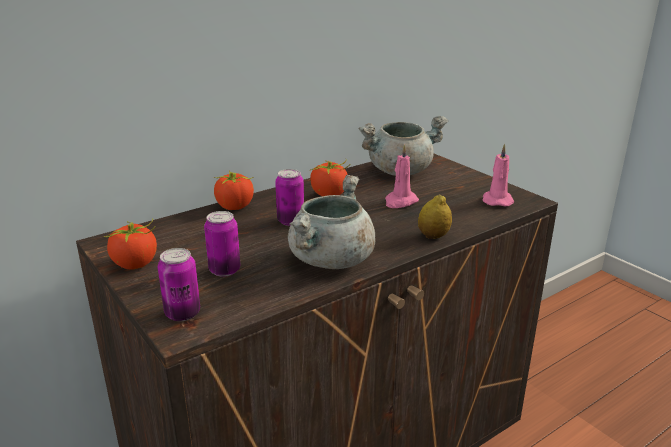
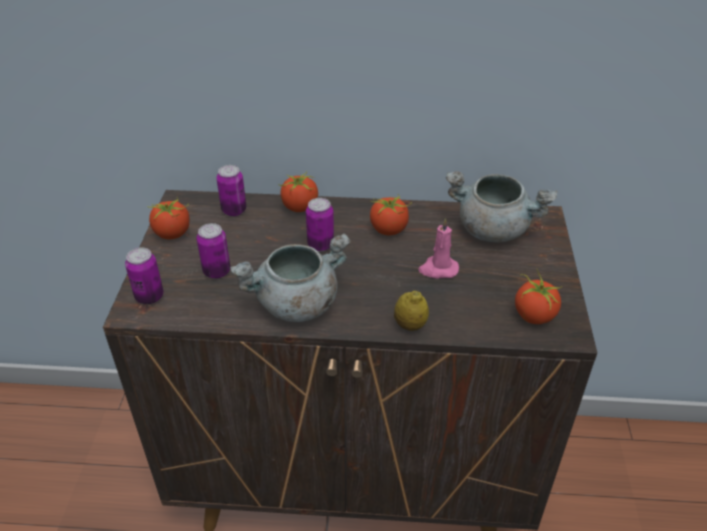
camera: 40 degrees right, 15 degrees up
(175, 229) = (234, 210): none -> can
(497, 200) = (533, 315): pink candle -> tomato

